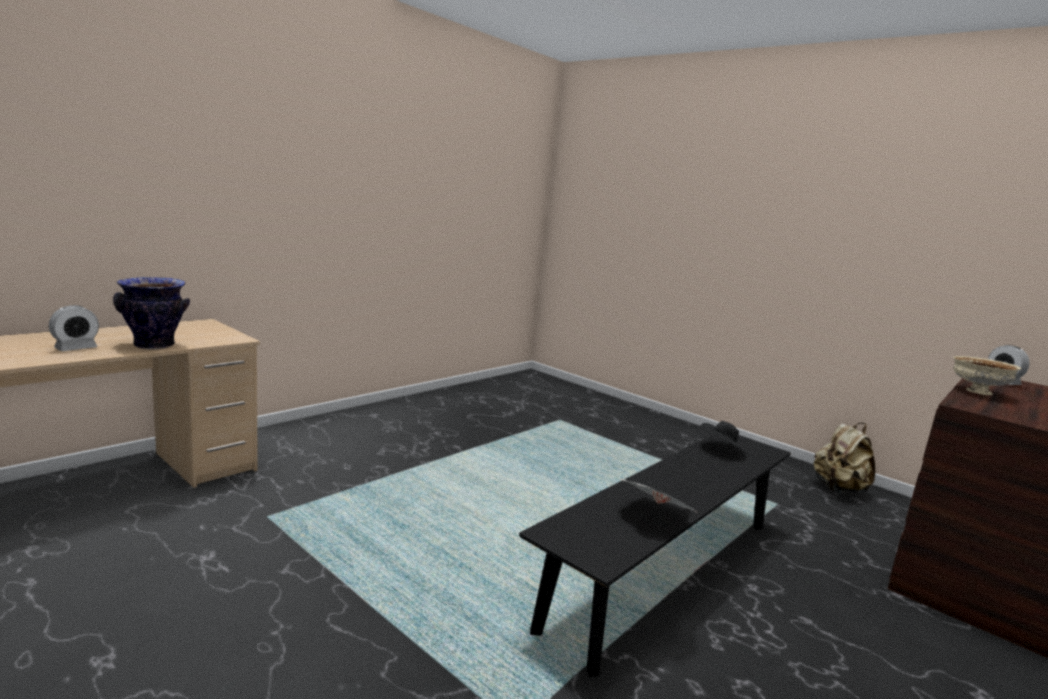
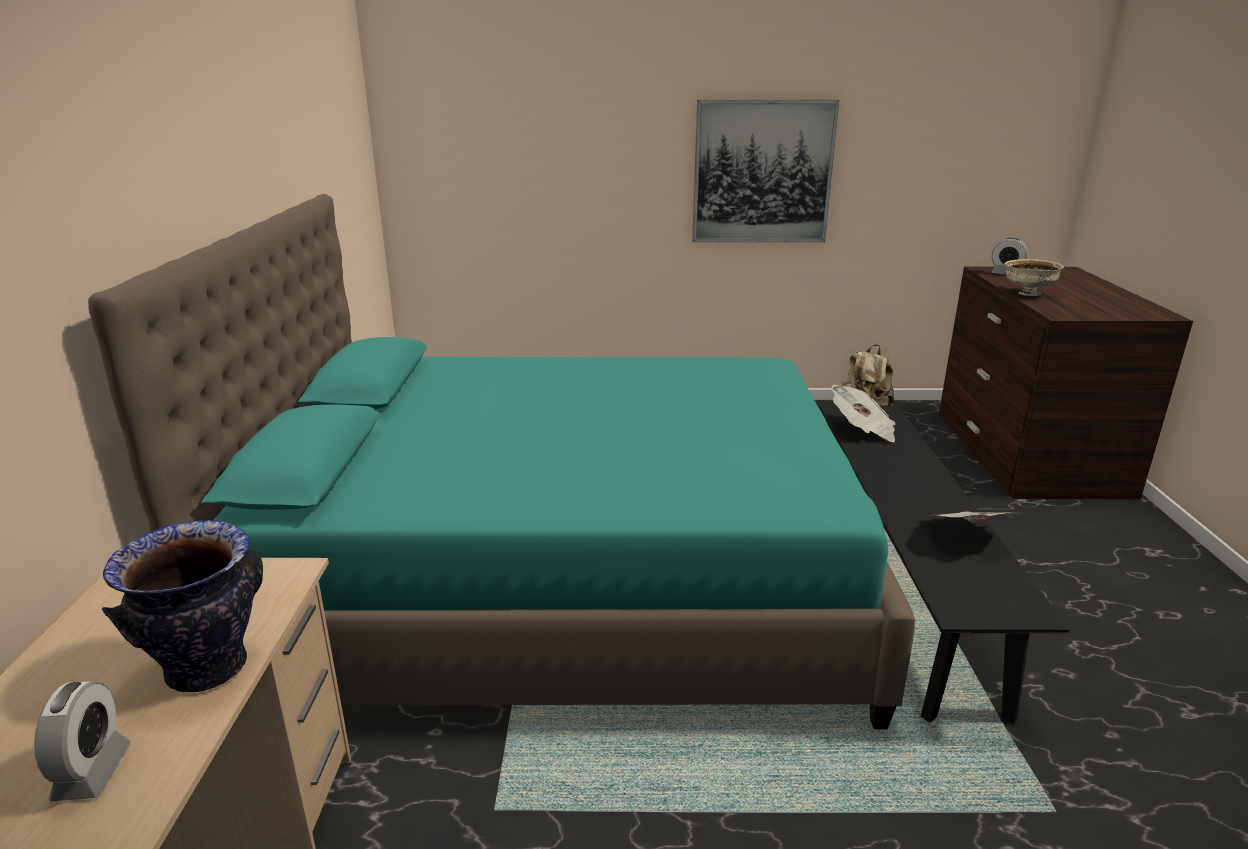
camera: 40 degrees left, 10 degrees up
(461, 464) = (564, 580): none -> turquoise bed
(722, 449) = (863, 430): black hat -> newspaper
(793, 254) = (762, 172): none -> picture

